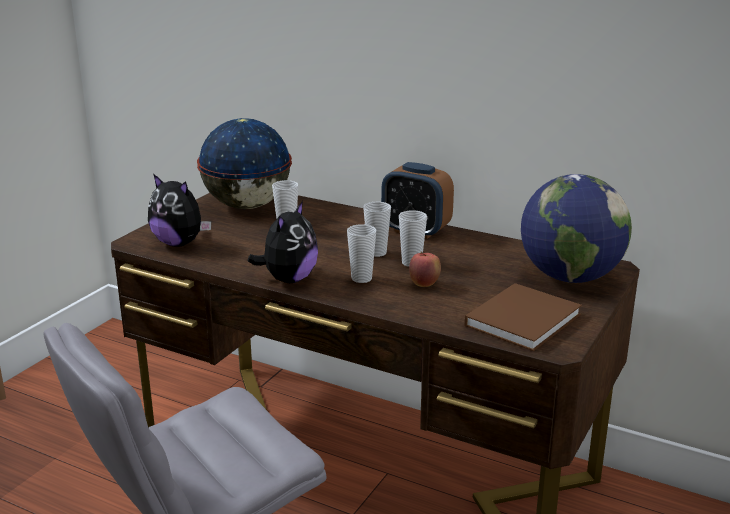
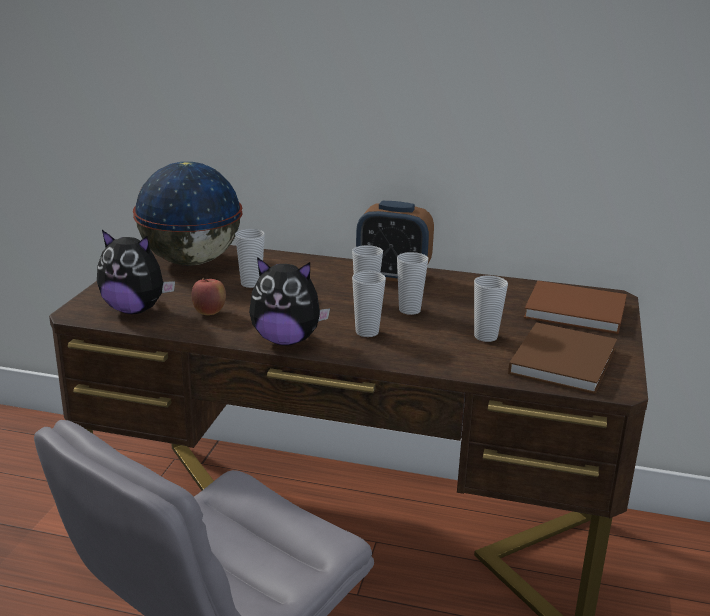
camera: 15 degrees left, 0 degrees up
(288, 279) = (286, 340): plush toy -> plush toy turned 90 degrees clockwise
(424, 284) = (438, 332): apple -> apple (209, 313)
(465, 292) = (485, 337): none -> cup
(570, 277) = (578, 311): globe -> brown book

